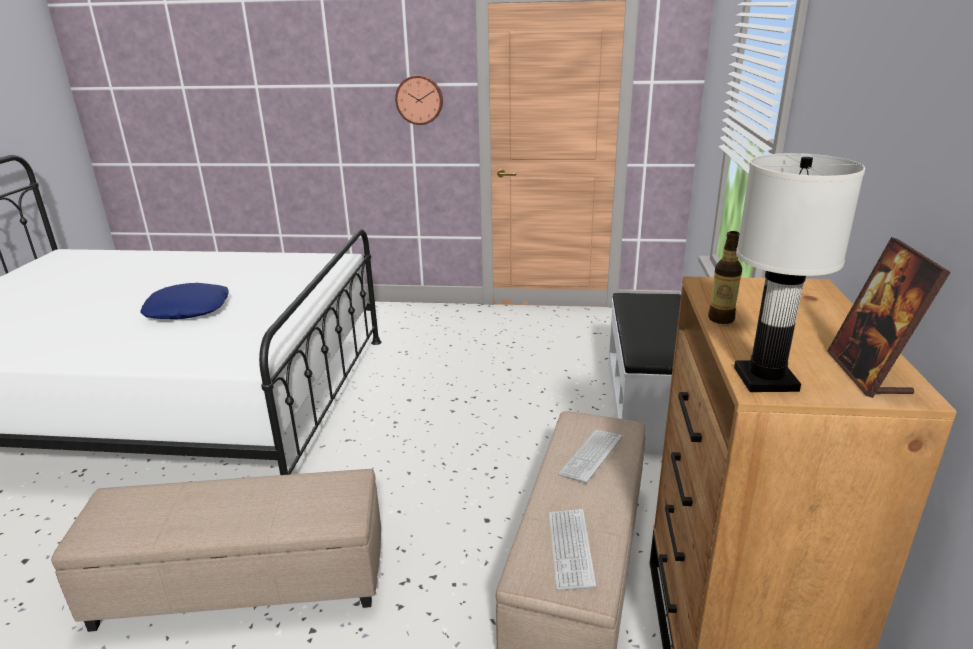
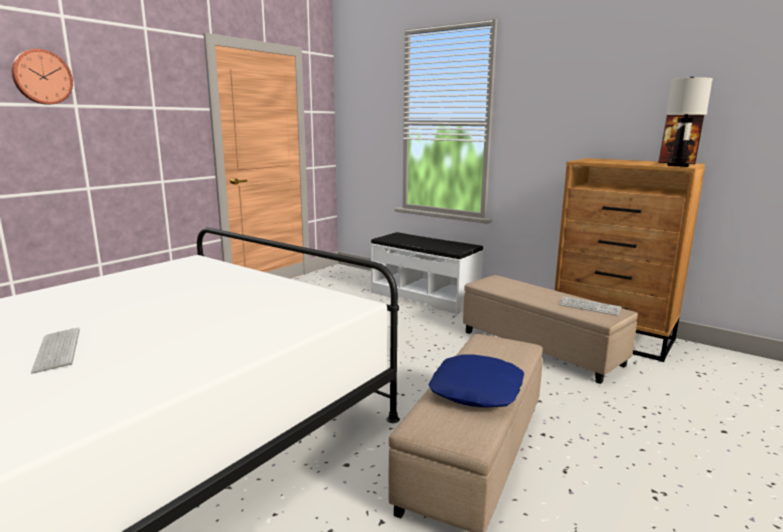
camera: 60 degrees left, 10 degrees down
(188, 309) = (184, 312): blue pillow -> blue pillow (475, 390)
(419, 99) = (166, 121): wall clock -> wall clock (42, 77)
(591, 456) = (517, 288): keyboard -> keyboard (57, 351)
(721, 319) = (620, 163): bottle -> none

